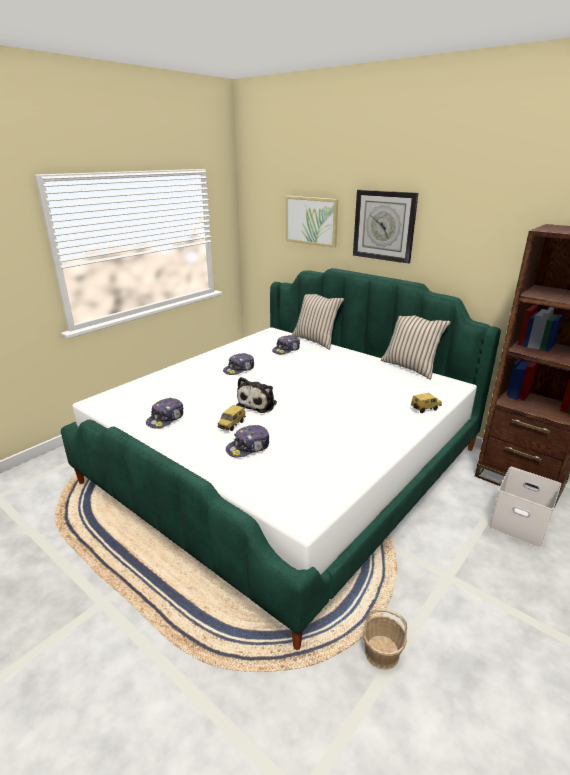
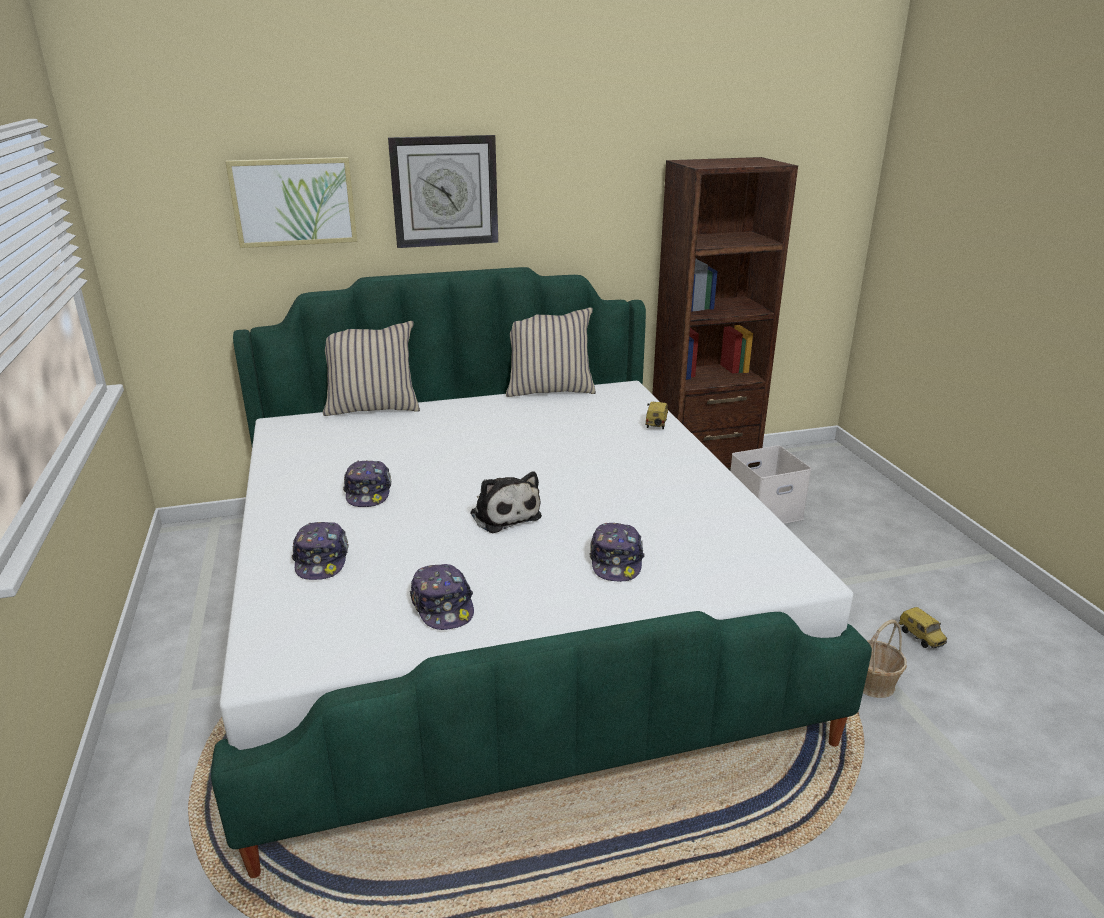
camera: 55 degrees left, 0 degrees up
(232, 425) = (540, 554): toy car -> toy car (921, 637)
(286, 350) = (365, 437): cap -> cap (322, 560)

